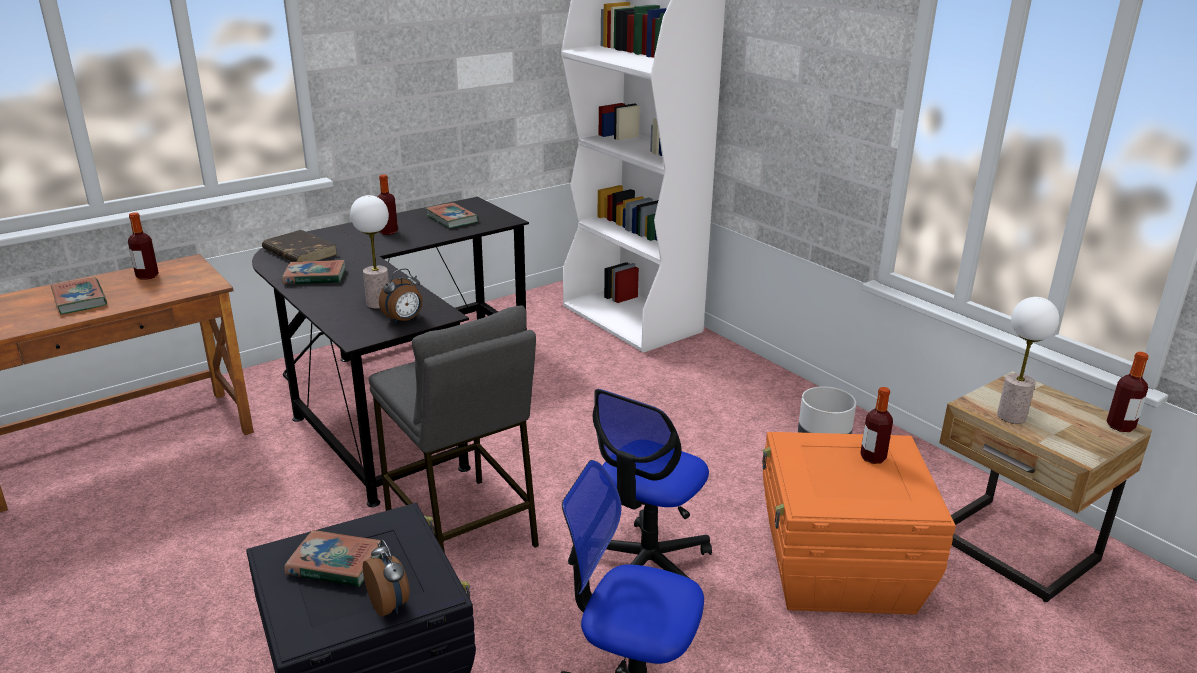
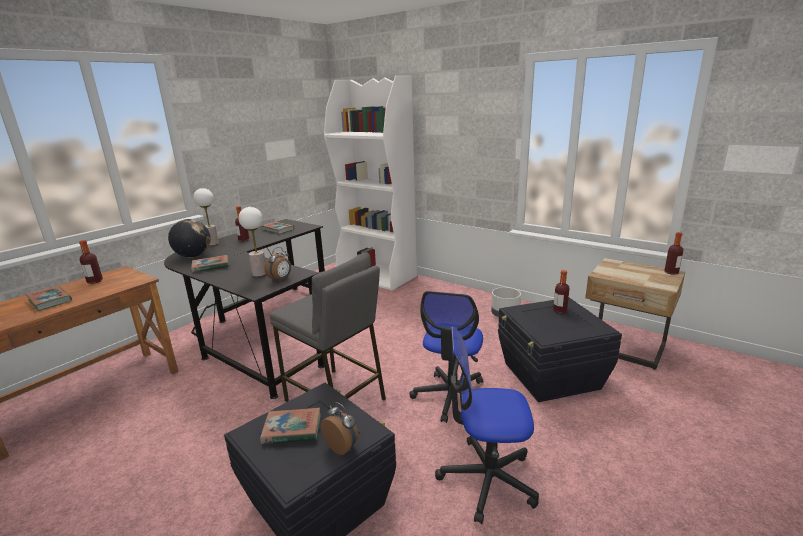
camera: 15 degrees left, 5 degrees down
(299, 252) = (193, 256): brown book -> globe
(838, 570) = (550, 376): orange storage box -> black storage box
(1011, 416) = (621, 276): table lamp -> table lamp (212, 243)

